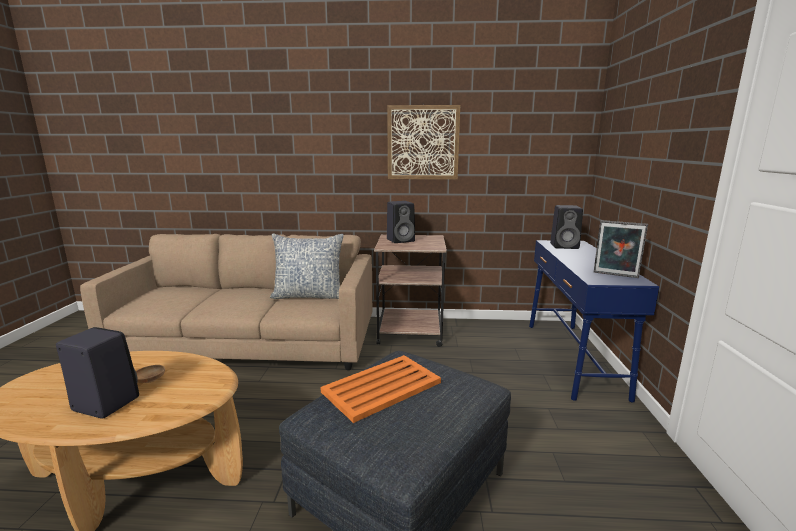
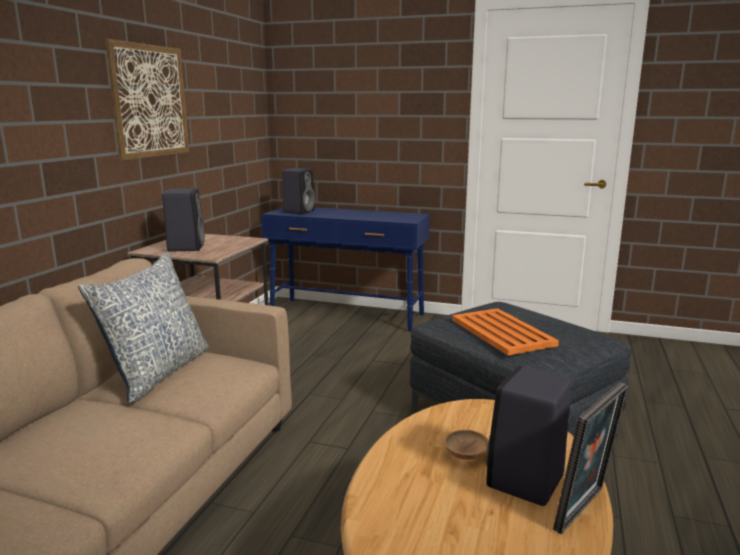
camera: 75 degrees left, 0 degrees up
(615, 275) = (399, 215): picture frame -> picture frame (584, 511)

